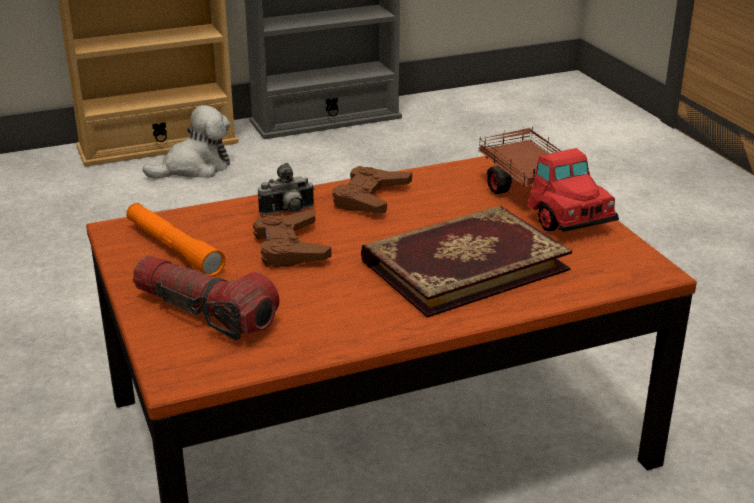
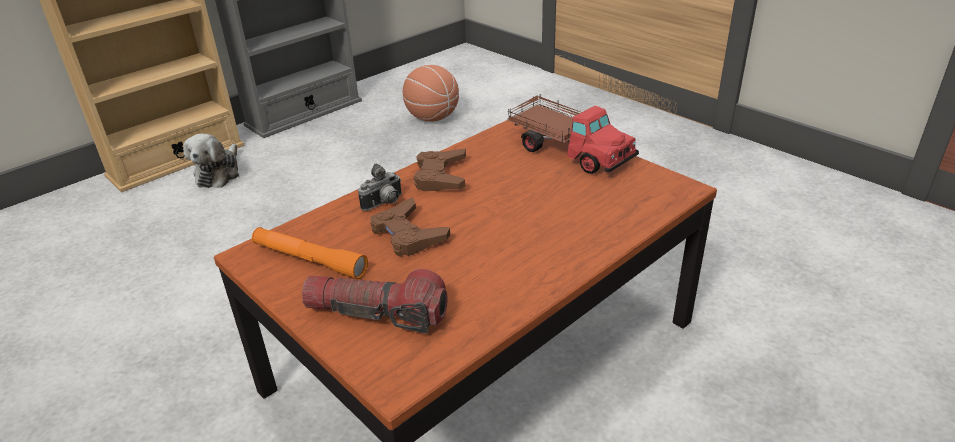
camera: 20 degrees left, 5 degrees up
(195, 168) = (219, 173): plush toy -> plush toy turned 150 degrees clockwise
(463, 264) = (550, 216): book -> none
(477, 154) = (432, 118): none -> basketball

